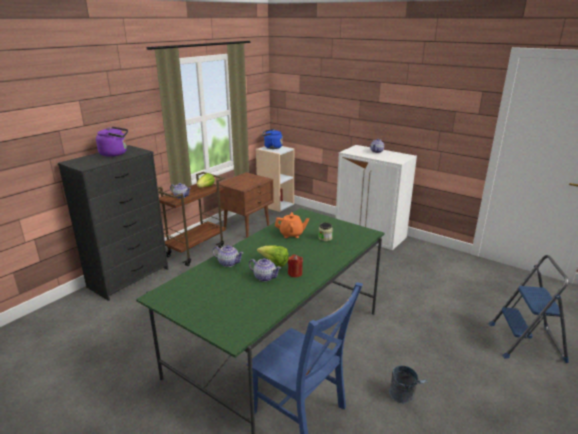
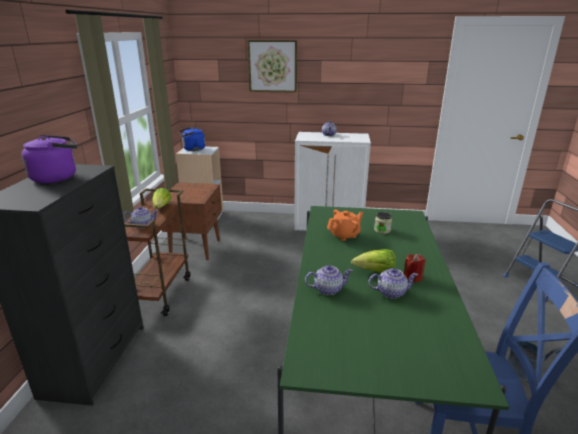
camera: 30 degrees left, 0 degrees up
(340, 84) = (272, 66): none -> picture

